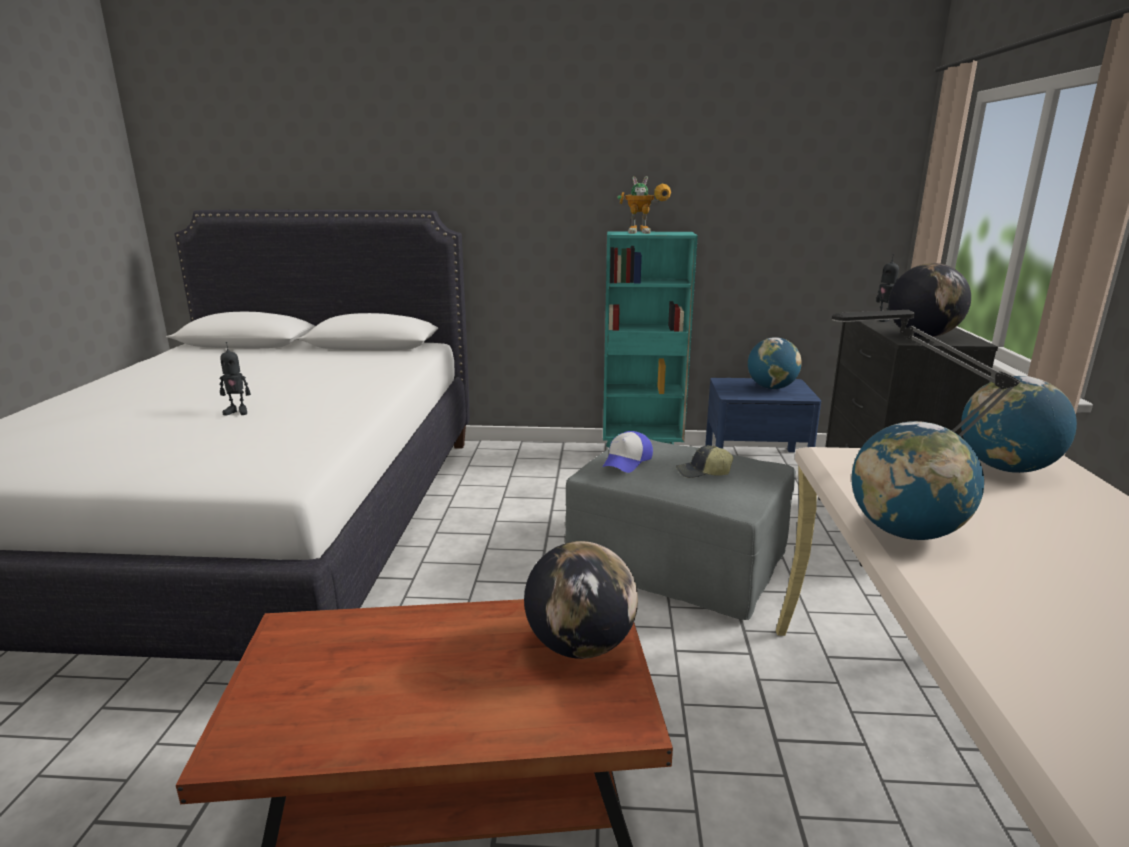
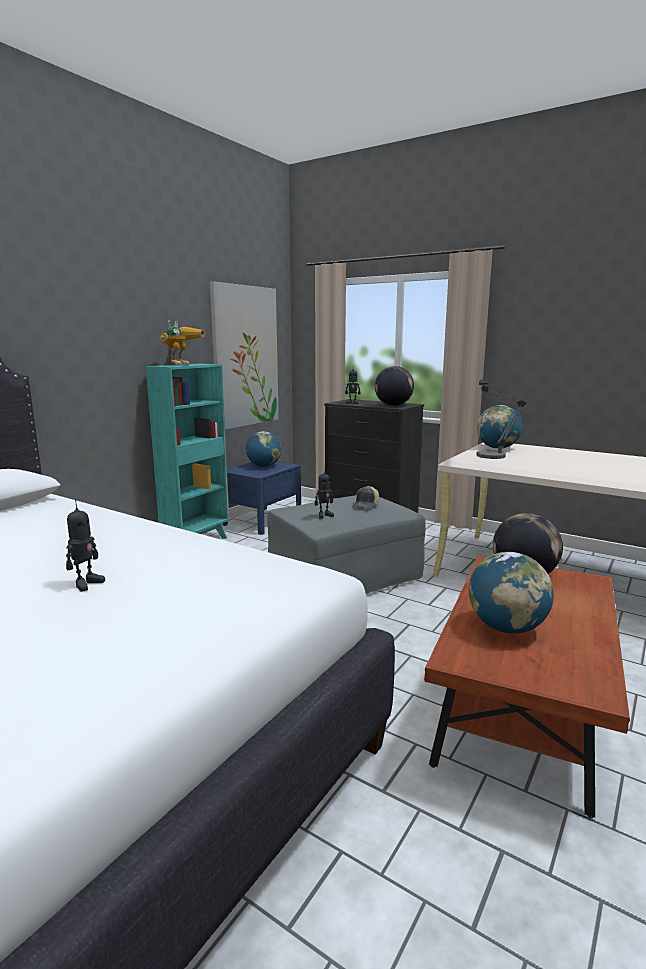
camera: 60 degrees left, 5 degrees down
(627, 461) = (324, 515): cap -> toy robot
(795, 226) = (245, 357): none -> picture
(905, 532) = (549, 470): globe -> globe (506, 628)

